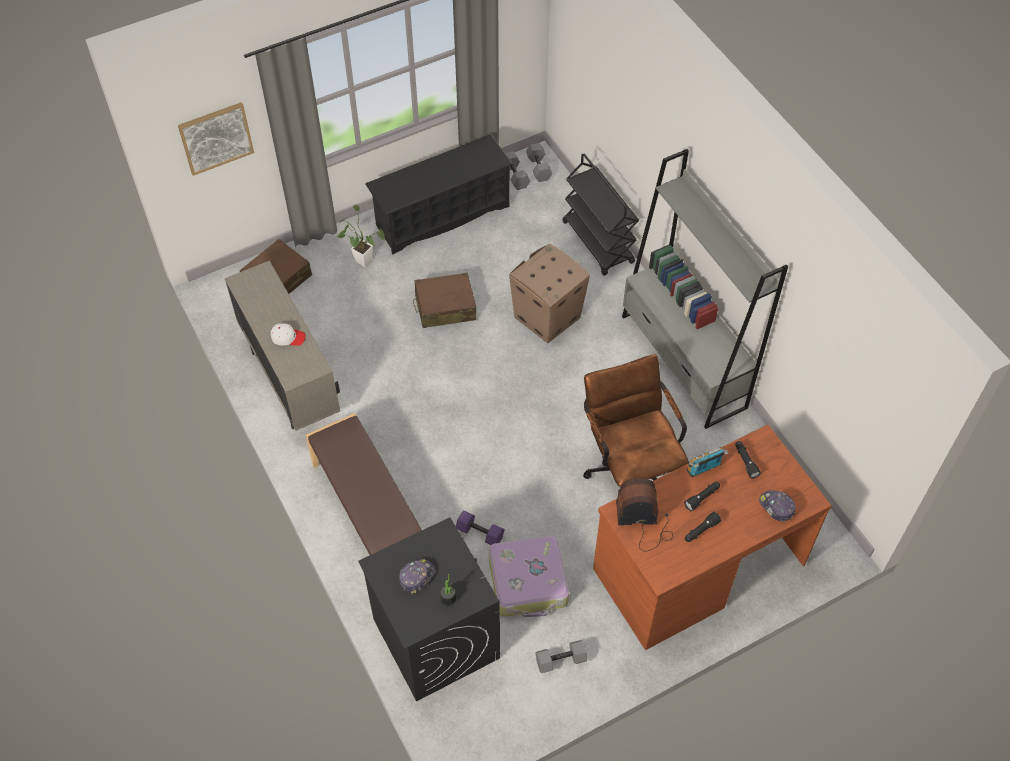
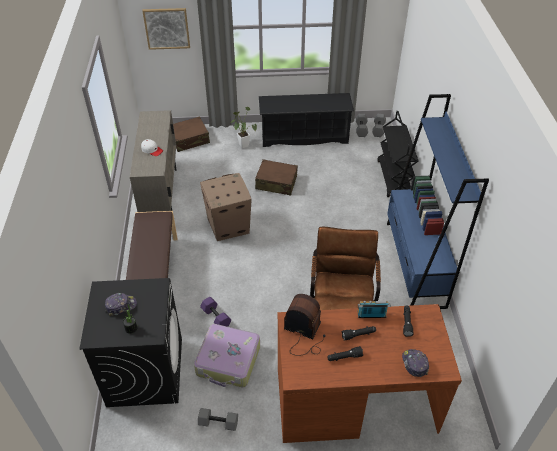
camera: 25 degrees right, 10 degrees down
(546, 318) = (336, 208): cardboard box -> cardboard box (227, 226)
(683, 362) = (415, 264): grey bookcase -> blue bookcase

